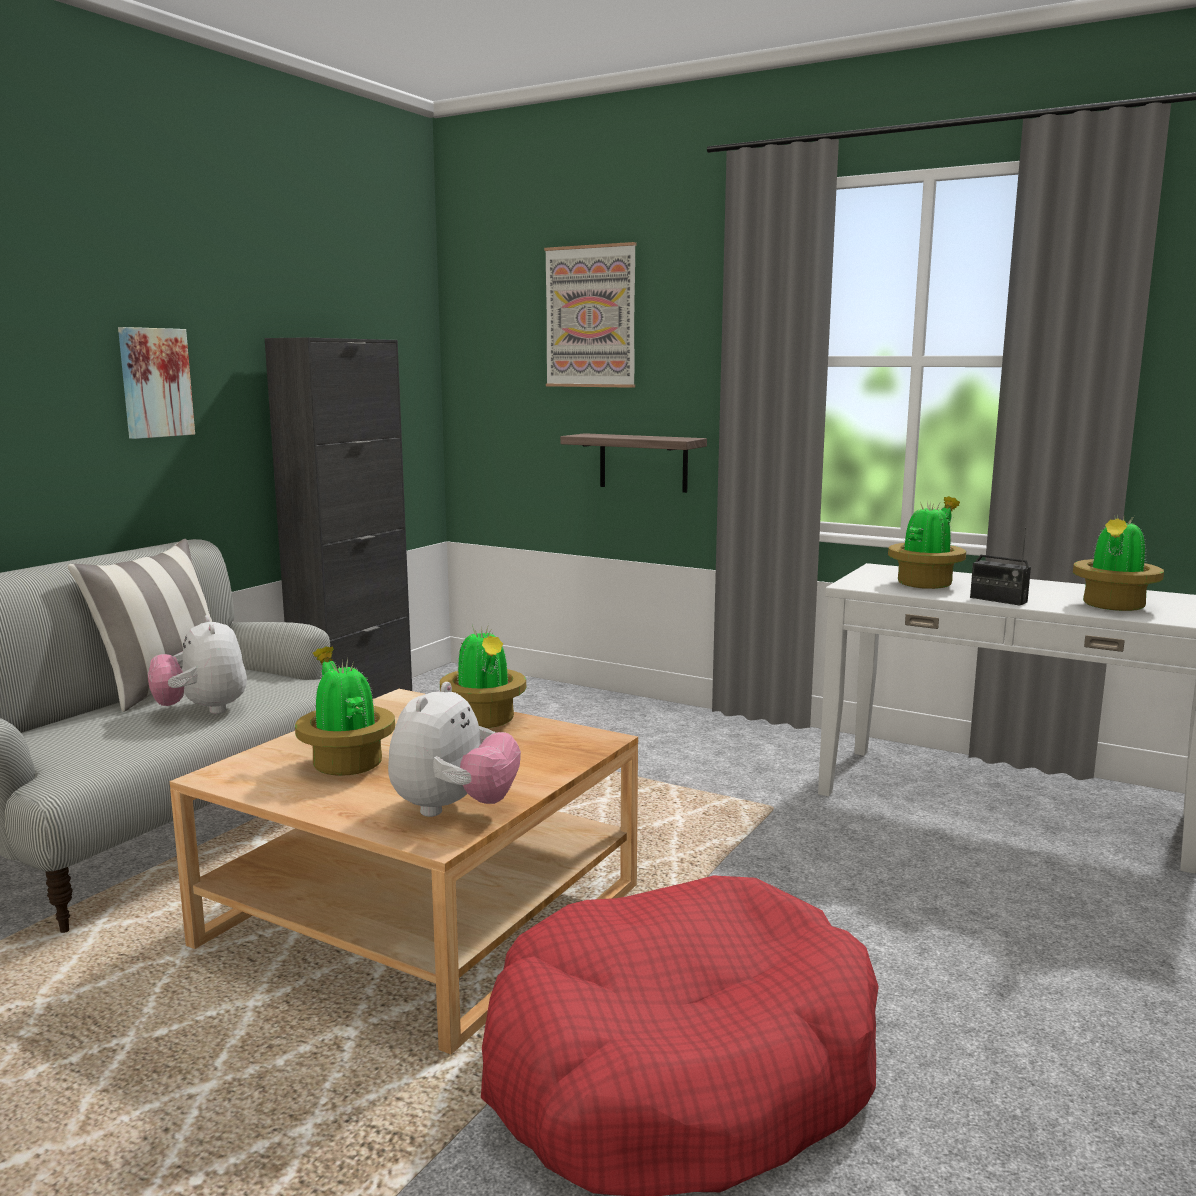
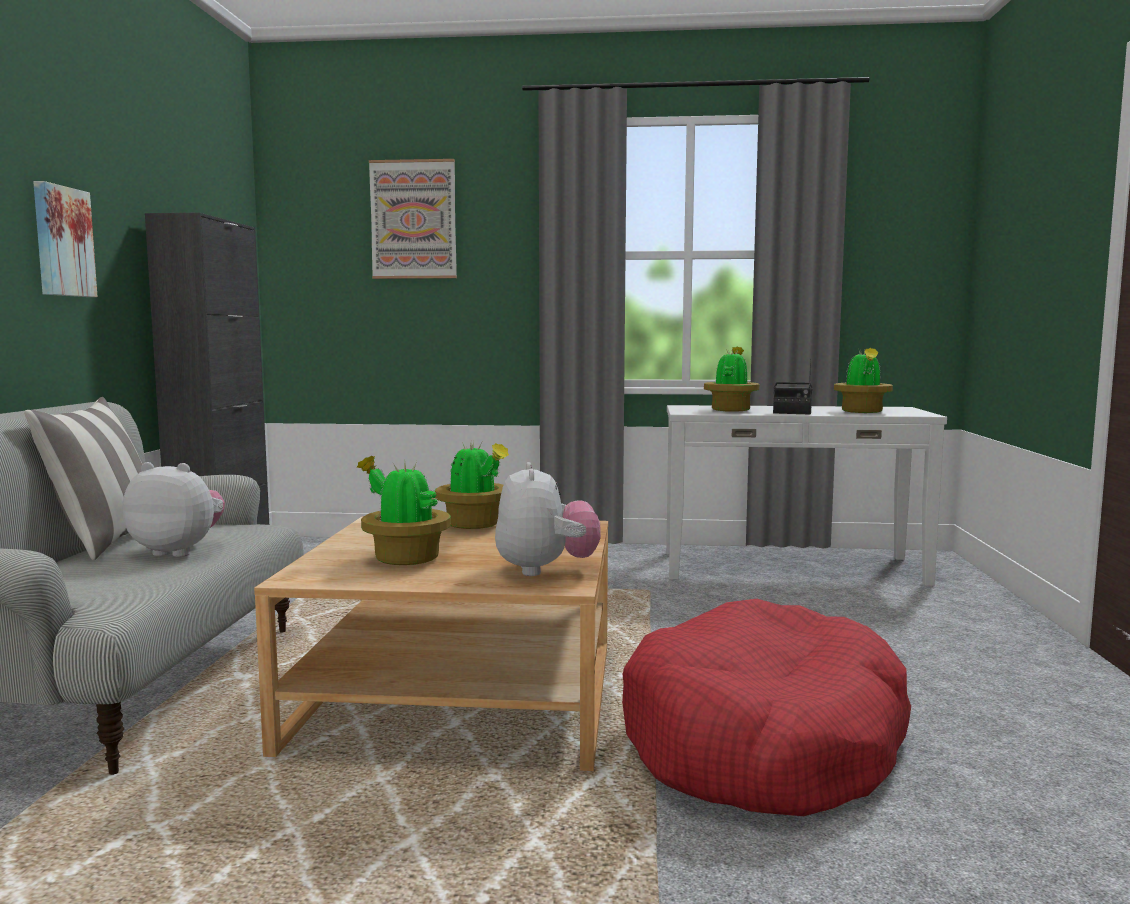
camera: 25 degrees left, 5 degrees down
(202, 710) = (179, 551): plush toy -> plush toy turned 150 degrees clockwise
(643, 462) = (466, 340): shelf -> none

